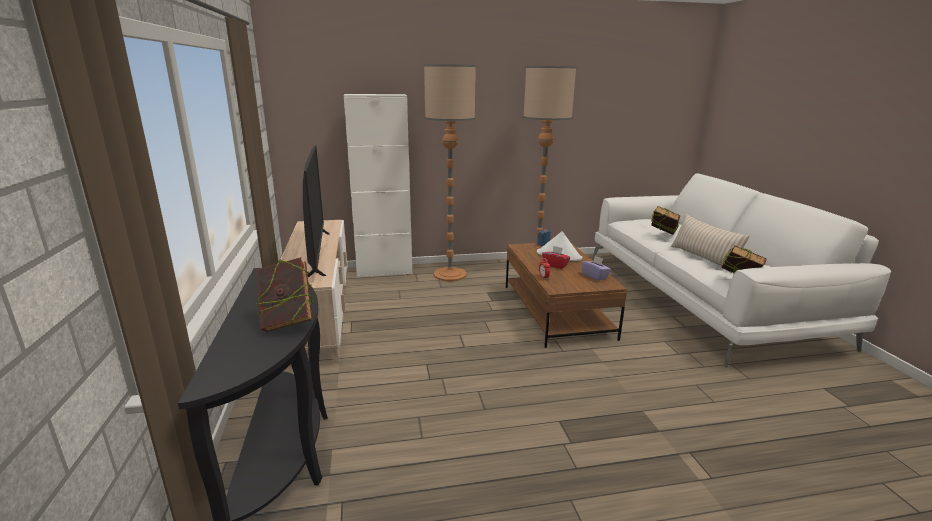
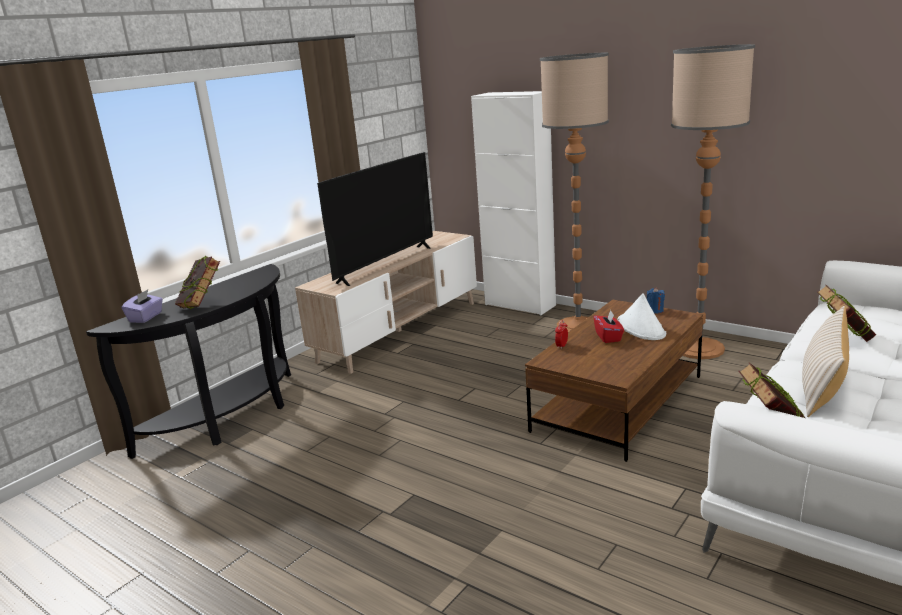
camera: 50 degrees right, 0 degrees up
(595, 276) = (624, 363): purple tissue box -> purple tissue box (146, 317)

